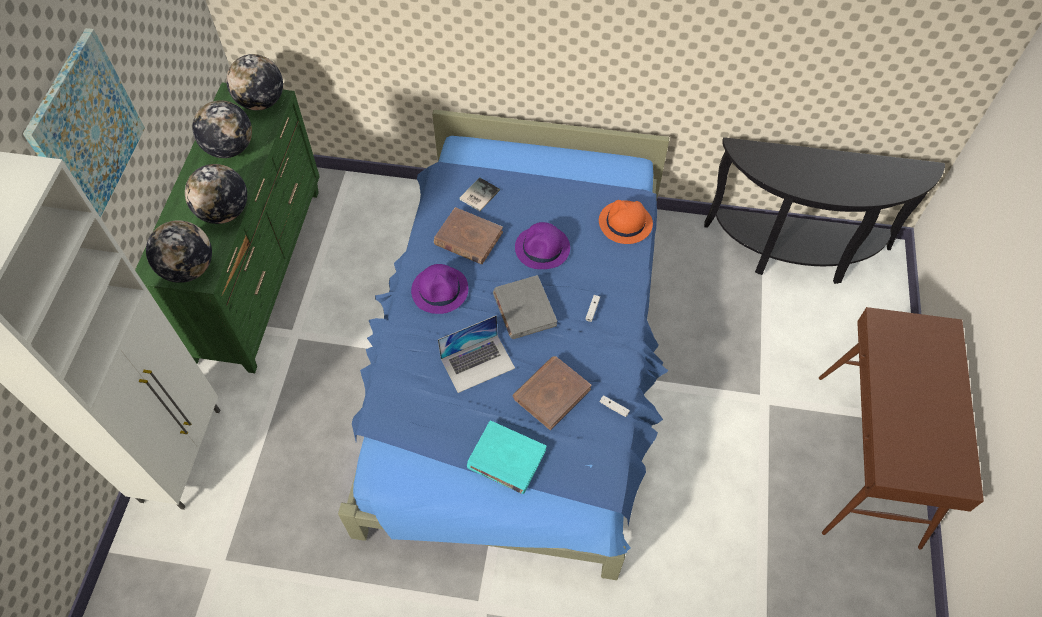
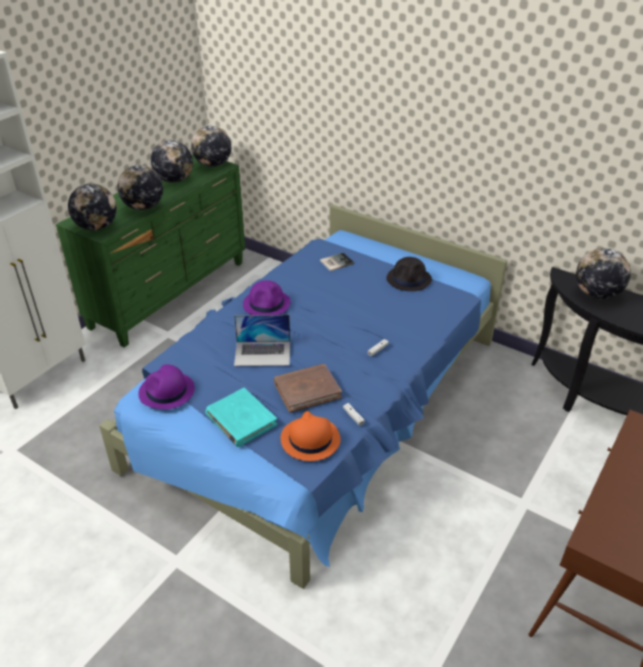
camera: 25 degrees right, 20 degrees down
(86, 130) = (63, 96): picture -> none
(468, 238) = (310, 282): brown book -> none
(524, 309) = (322, 333): grey book -> none
(542, 248) = (363, 303): purple hat -> purple hat (166, 392)
(571, 193) = (409, 279): none -> black hat
(625, 223) = (441, 307): orange hat -> orange hat (310, 439)
(781, 164) = (596, 294): none -> globe

